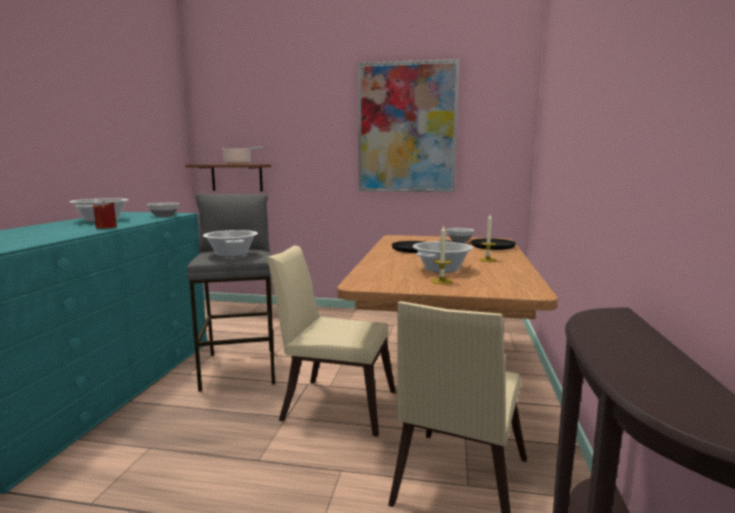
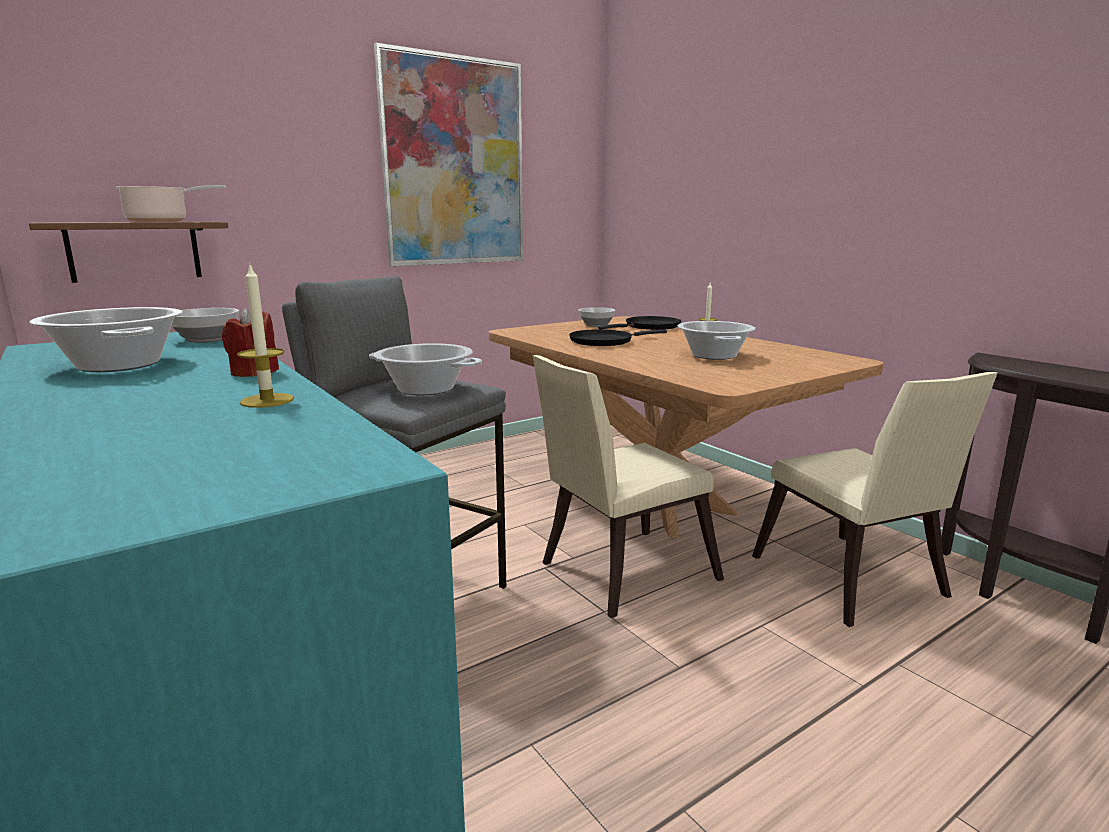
camera: 45 degrees left, 5 degrees up
(441, 281) = (765, 366): candle -> candle (267, 400)

